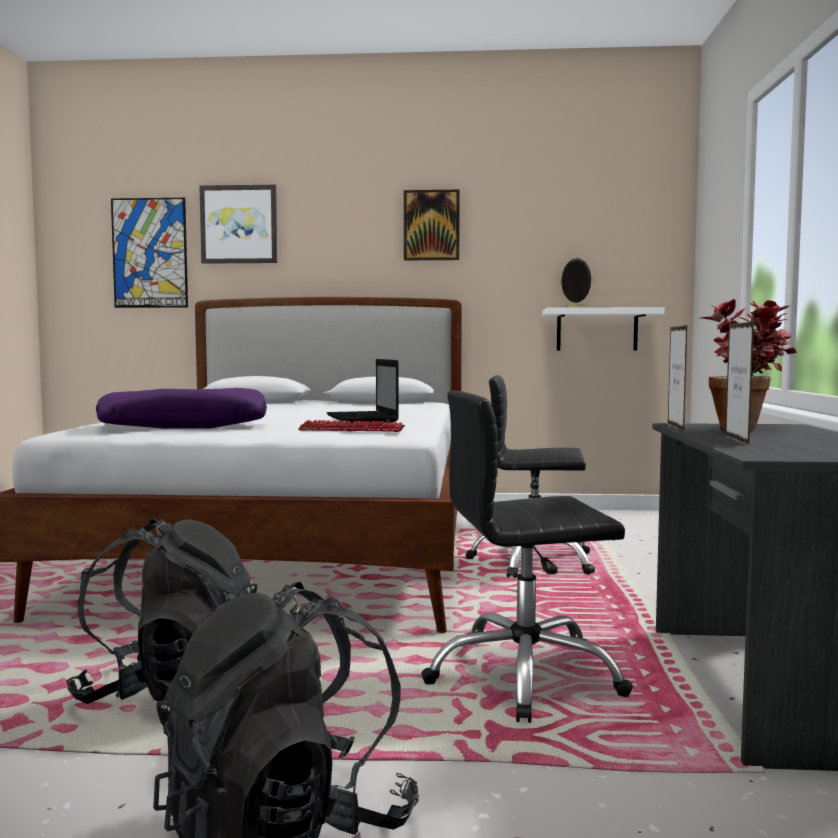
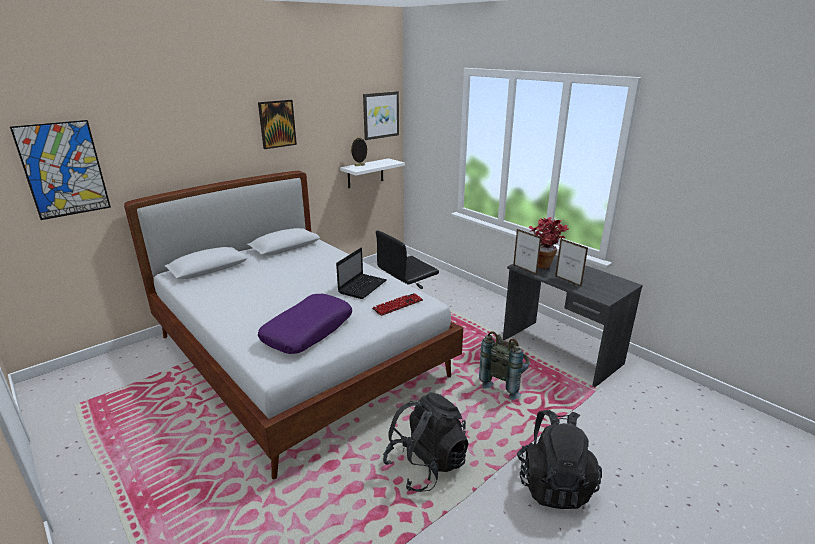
camera: 45 degrees left, 20 degrees up
(239, 224) = (141, 137): picture -> picture (380, 115)
(363, 419) = (363, 286): laptop -> laptop turned 90 degrees counterclockwise
(524, 676) = (504, 383): black office chair -> grey backpack

